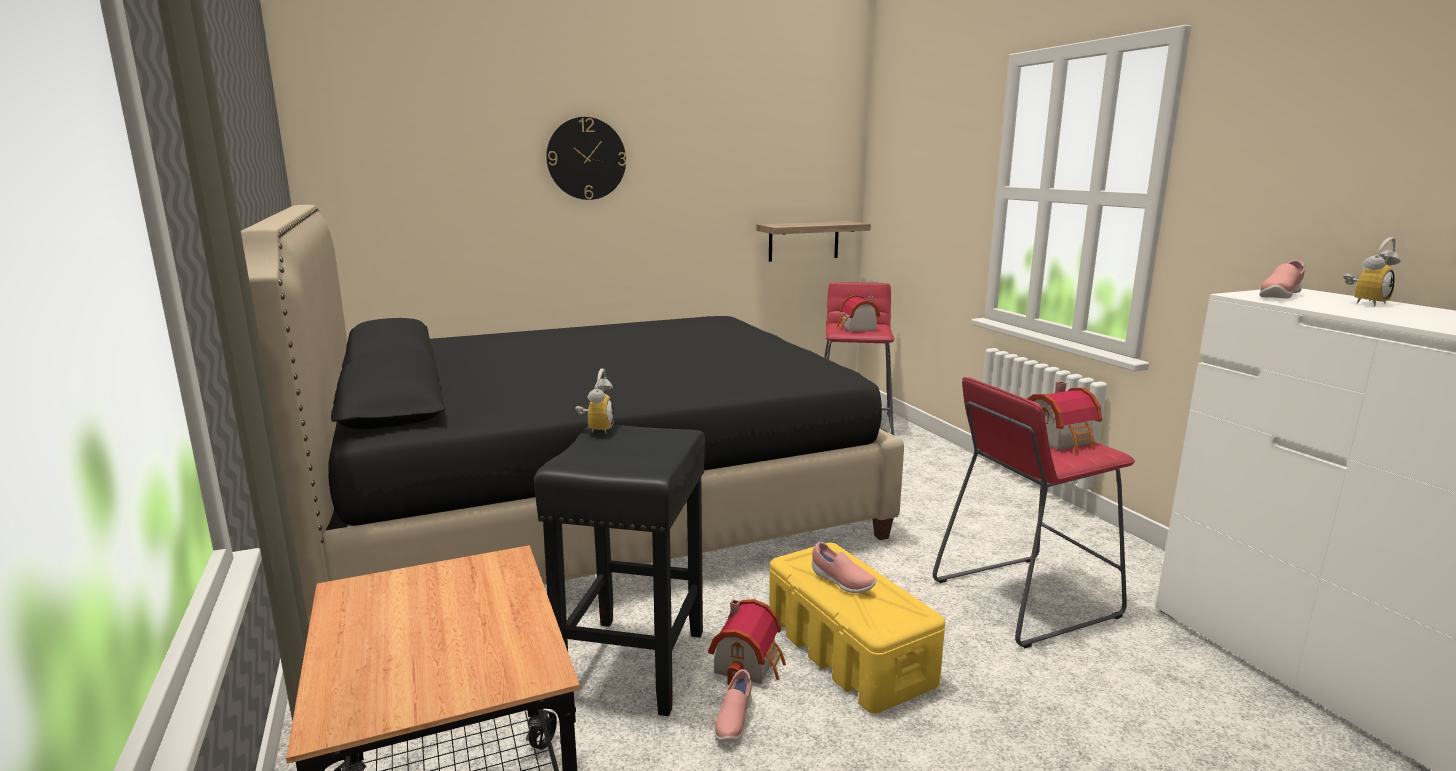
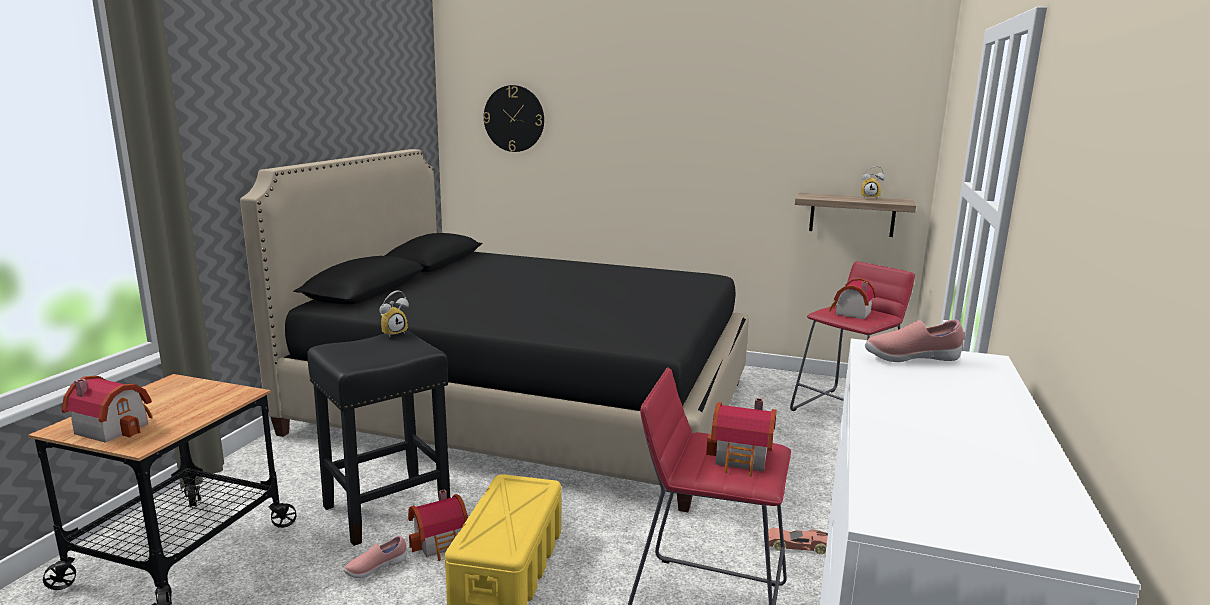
camera: 40 degrees right, 0 degrees up
(425, 674) = (114, 427): none -> toy house
(586, 158) = (638, 122): wall clock -> wall clock (514, 118)
(841, 582) = (506, 507): pink shoe -> none
(992, 528) = (797, 546): none -> toy car
(1364, 302) = (973, 390): alarm clock -> alarm clock (870, 198)

